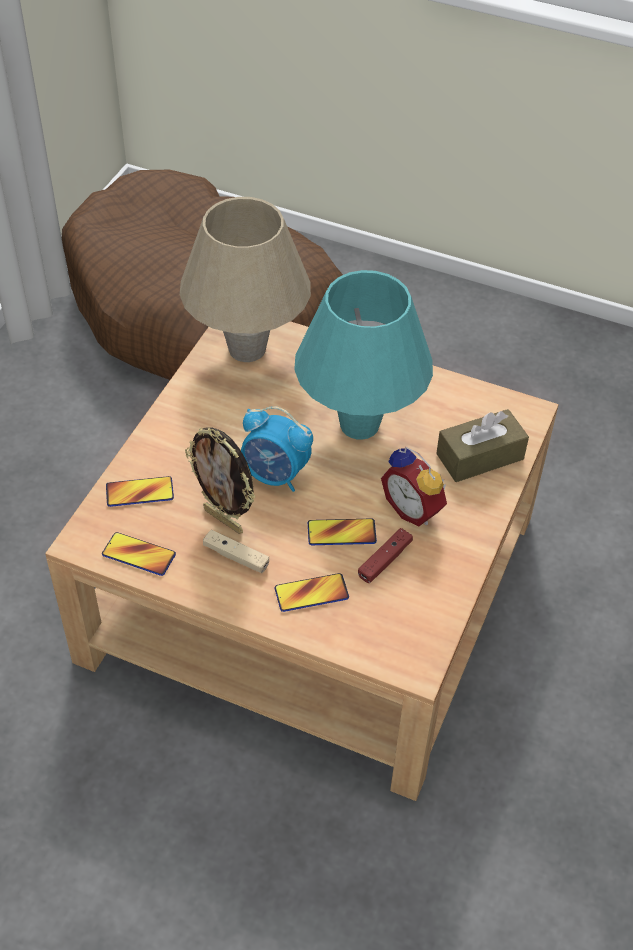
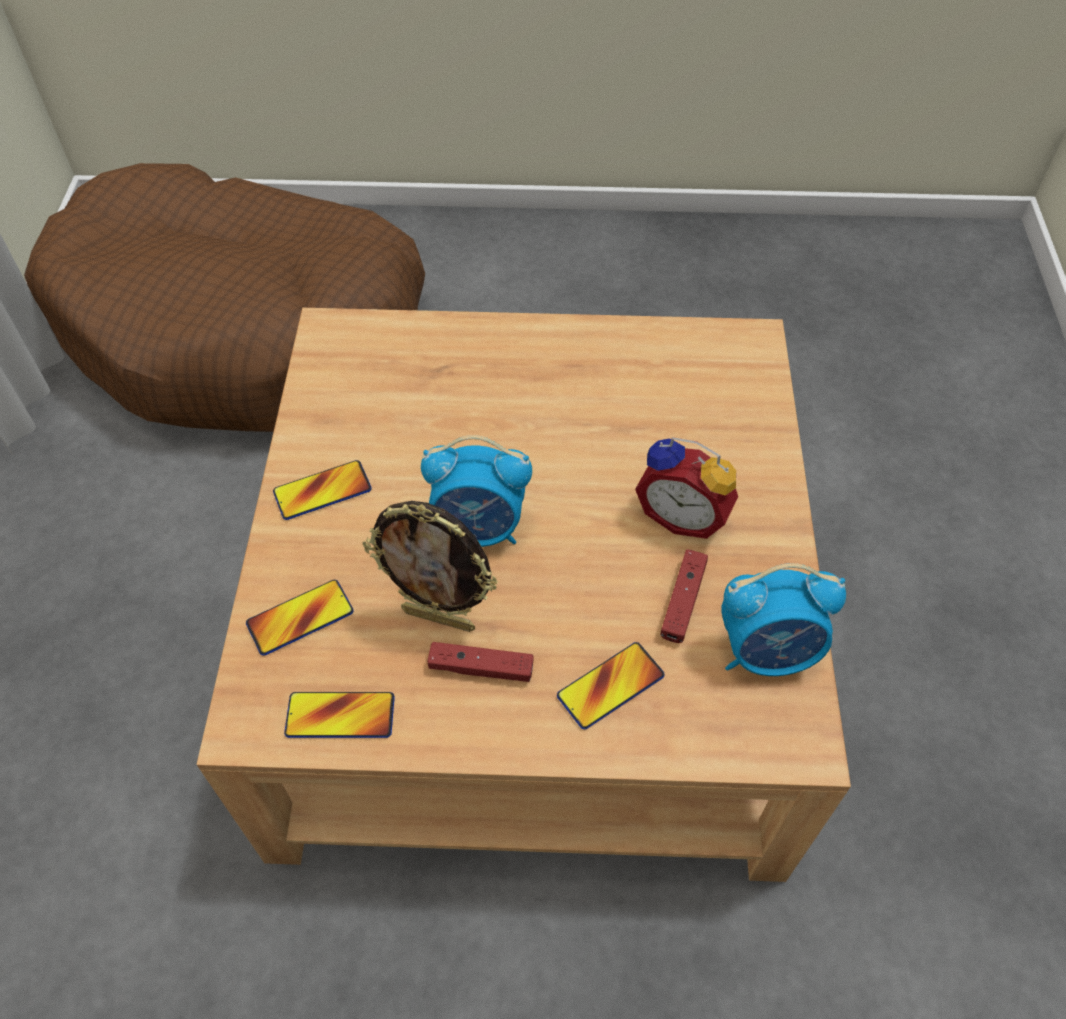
camera: 20 degrees left, 5 degrees up
(236, 556) = (481, 668): beige game controller -> red game controller
(247, 349) = (359, 364): beige table lamp -> none
(341, 533) = (607, 581): phone -> phone (322, 491)
(359, 425) = (556, 422): turquoise table lamp -> none
(424, 608) = (767, 652): none -> alarm clock
(480, 456) = (727, 416): brown tissue box -> none

